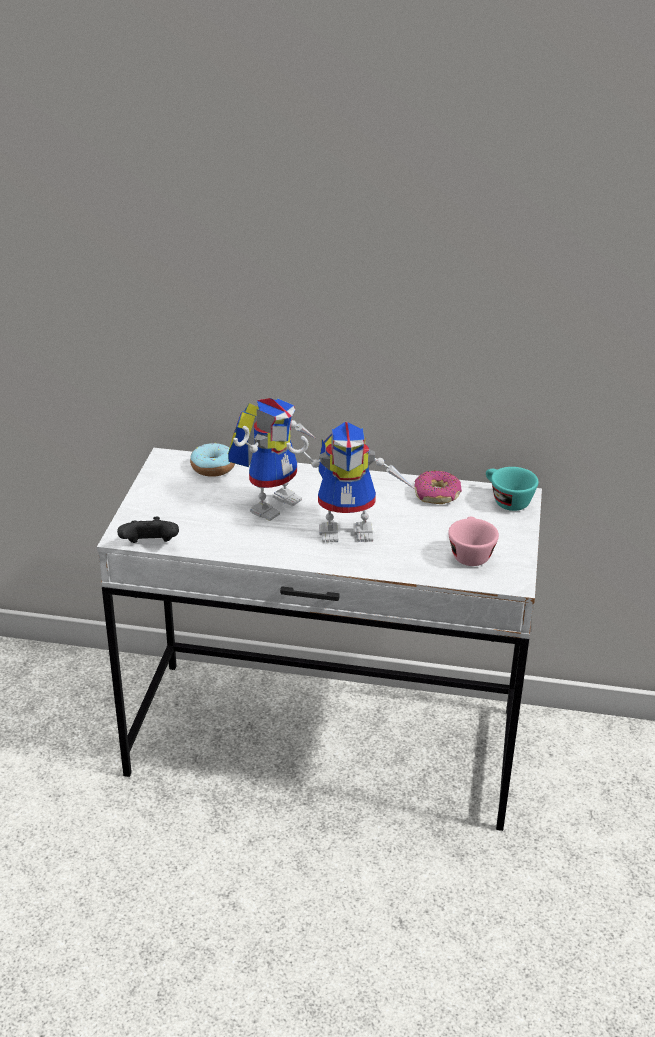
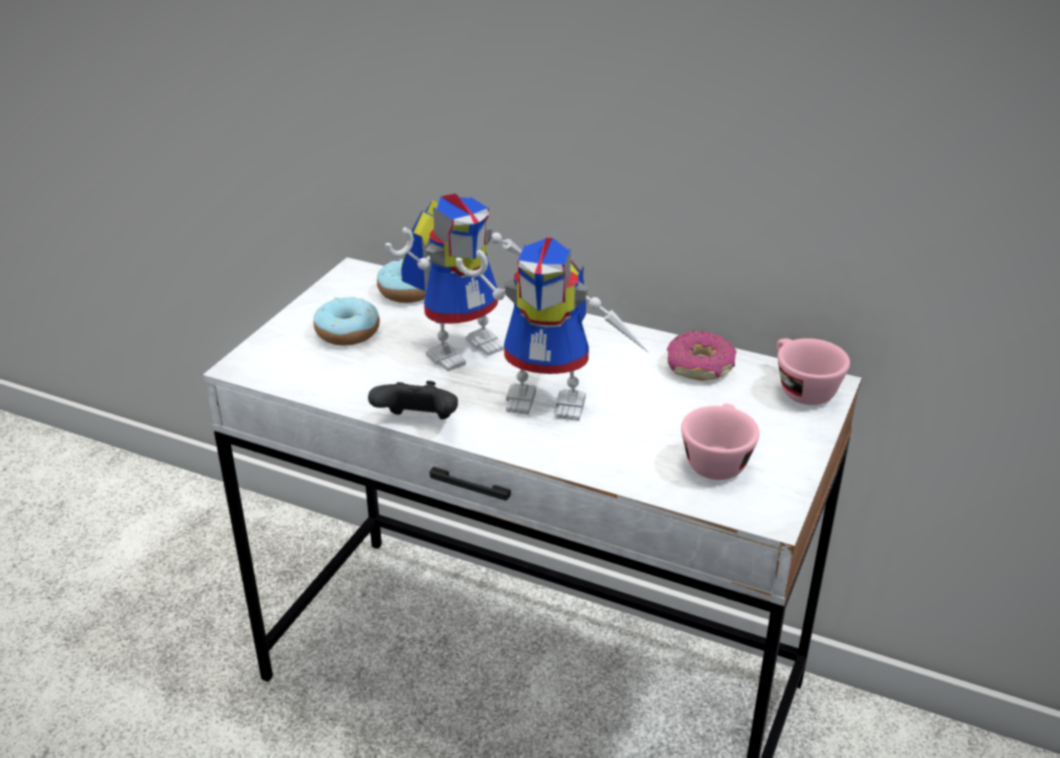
camera: 15 degrees right, 0 degrees up
(150, 546) = (270, 384): black game controller -> black game controller (418, 423)
(185, 503) = (348, 332): none -> donut
(506, 500) = (800, 388): turquoise cup -> pink cup

